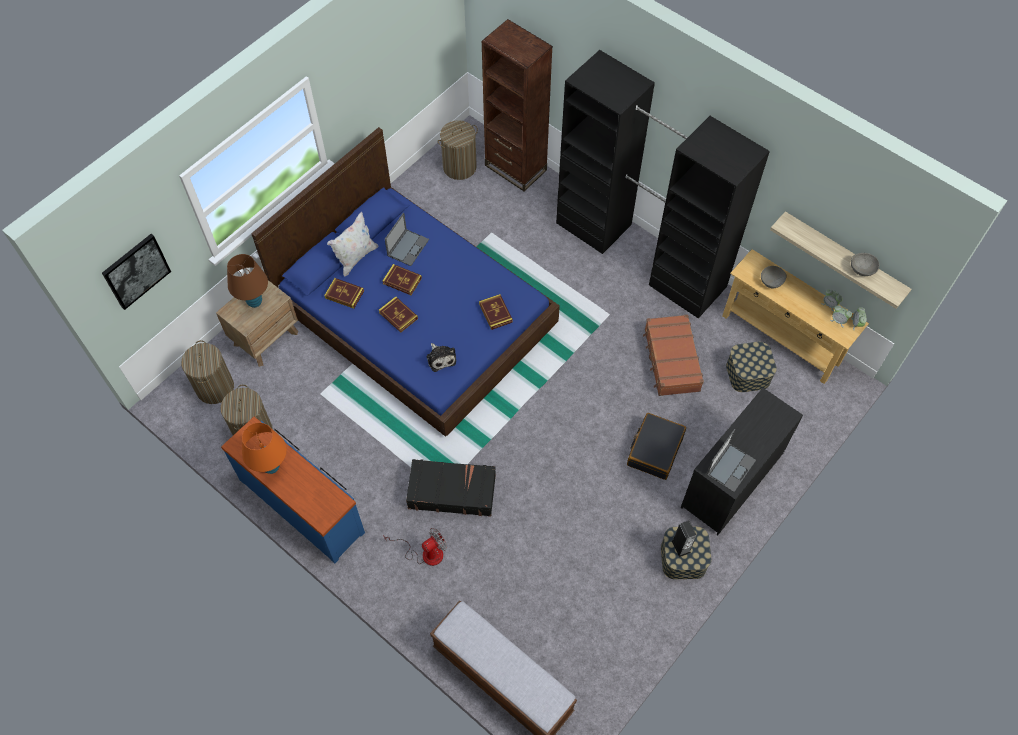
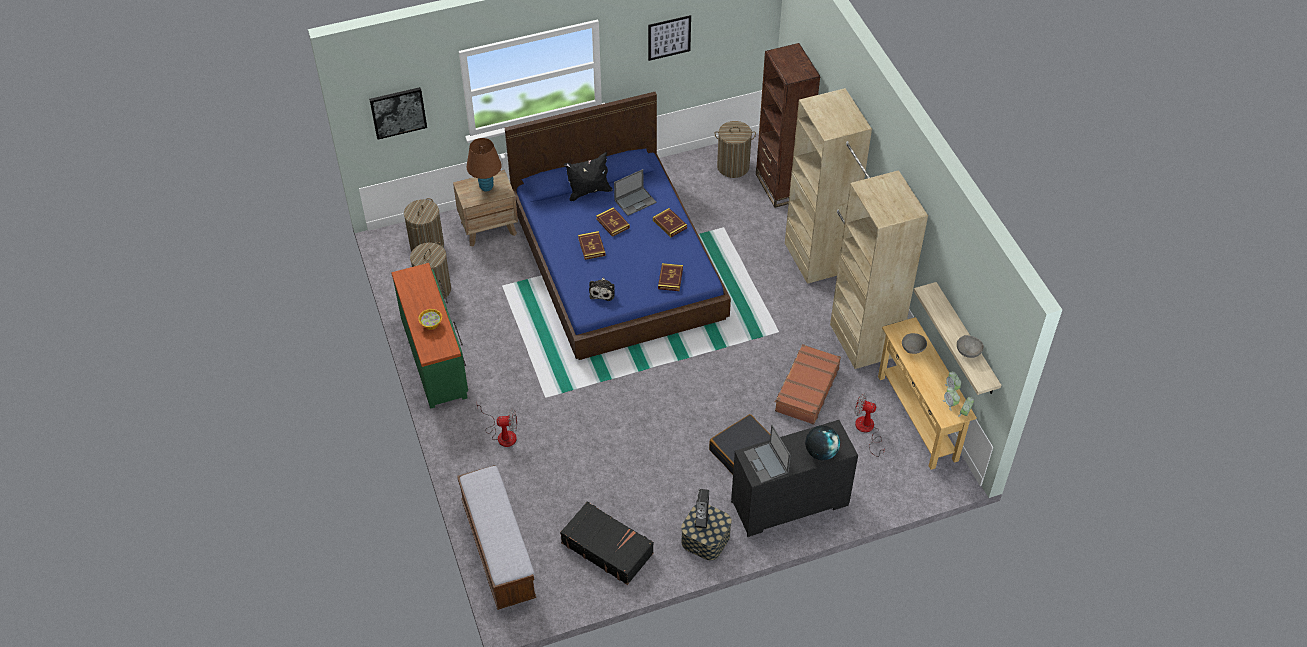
camera: 30 degrees right, 10 degrees down
(271, 467) = (417, 302): orange table lamp -> none
(302, 504) = (435, 357): blue dresser -> green dresser
(303, 485) = (431, 324): none -> bowl
(344, 294) = (561, 214): book -> book (669, 224)
(356, 257) = (588, 191): white pillow -> black pillow
(374, 65) = (669, 37): none -> picture
(451, 491) = (554, 401): black suitcase -> black suitcase (607, 547)
(640, 254) = (840, 298): black wardrobe -> beige wardrobe
(731, 467) = (766, 463): laptop -> laptop turned 90 degrees clockwise
(748, 373) = (867, 430): storage box -> fan
(770, 430) = (821, 452): none -> globe

